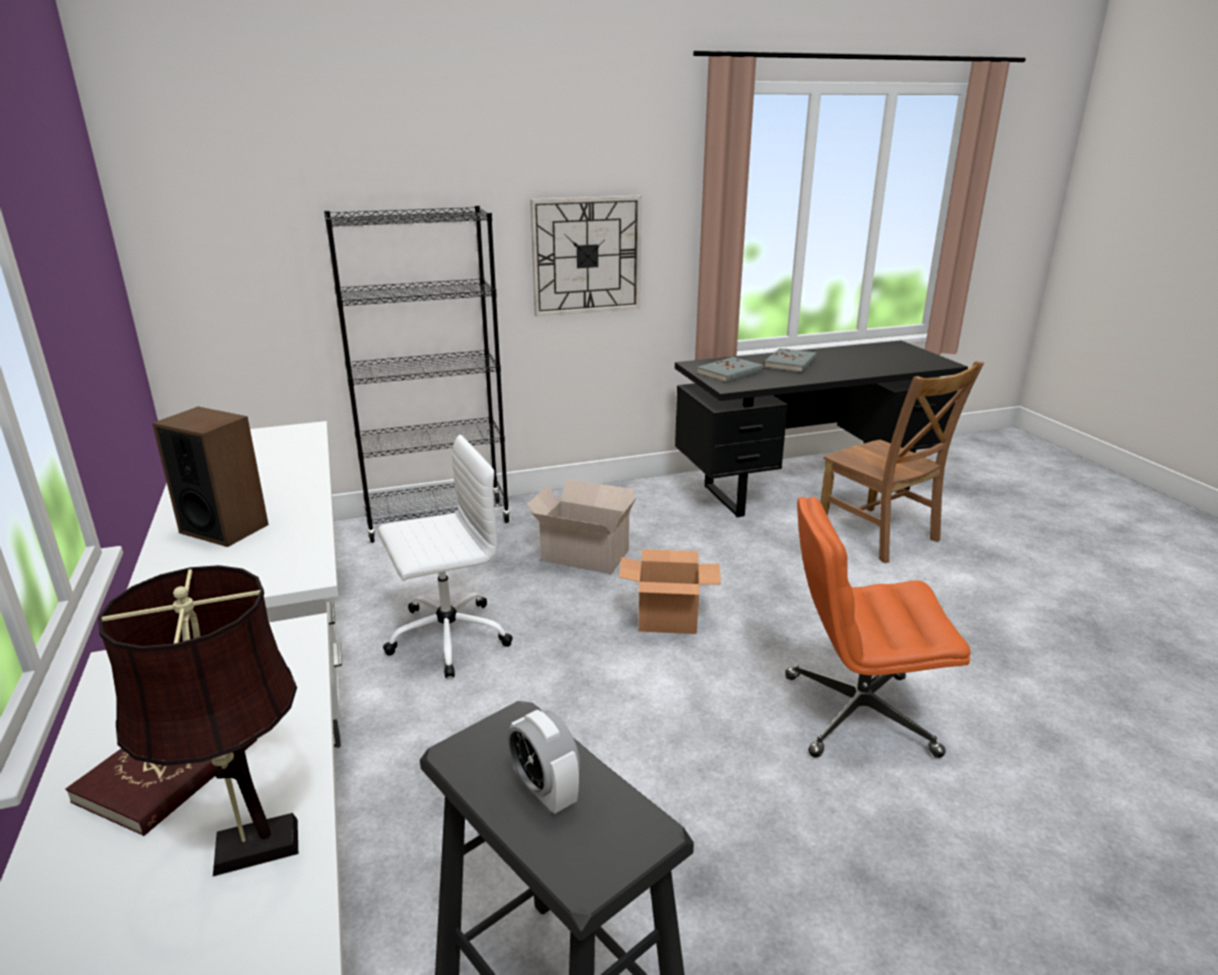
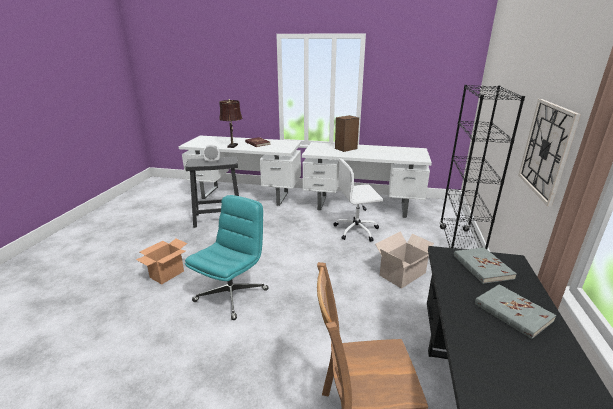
camera: 120 degrees right, 0 degrees up
(446, 637) = (357, 230): white office chair -> white office chair turned 75 degrees clockwise
(668, 621) = (329, 276): cardboard box -> cardboard box (167, 274)
(856, 715) = (232, 295): orange office chair -> turquoise office chair

